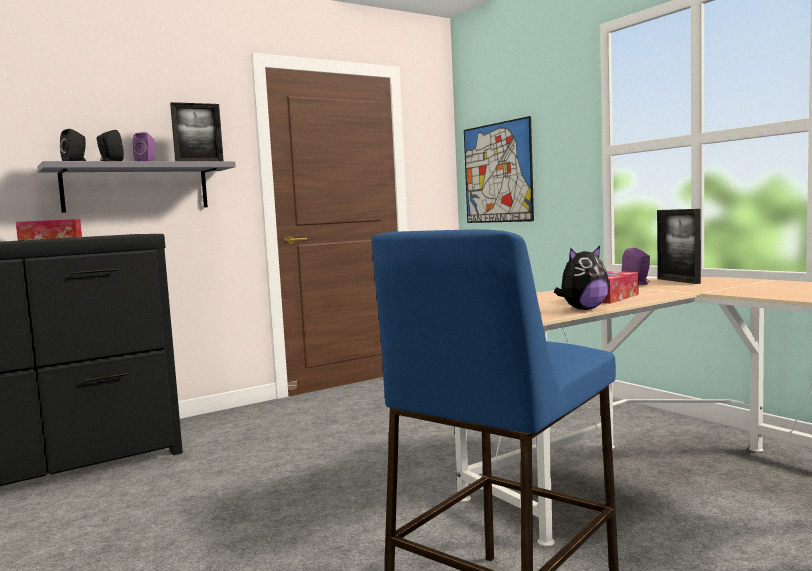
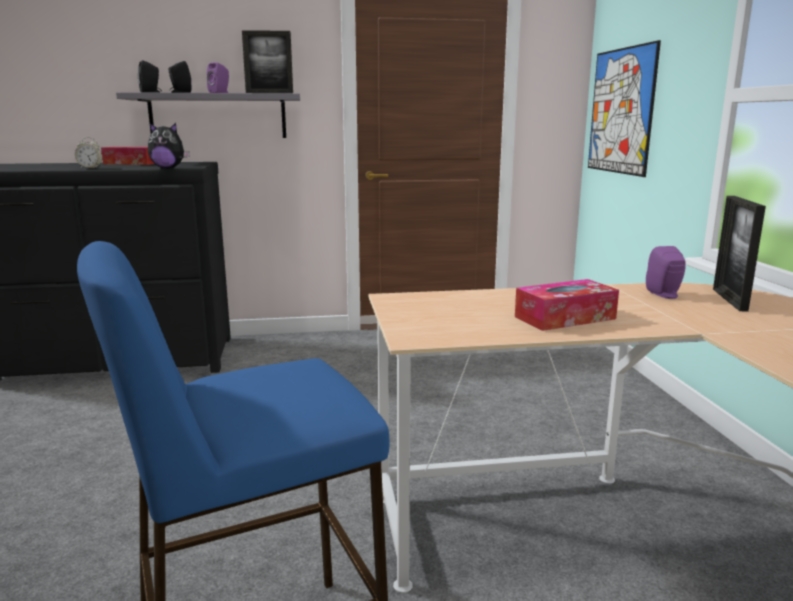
camera: 25 degrees right, 10 degrees up
(28, 240) = (90, 168): none -> alarm clock
(583, 309) = (487, 335): plush toy -> plush toy (168, 168)

